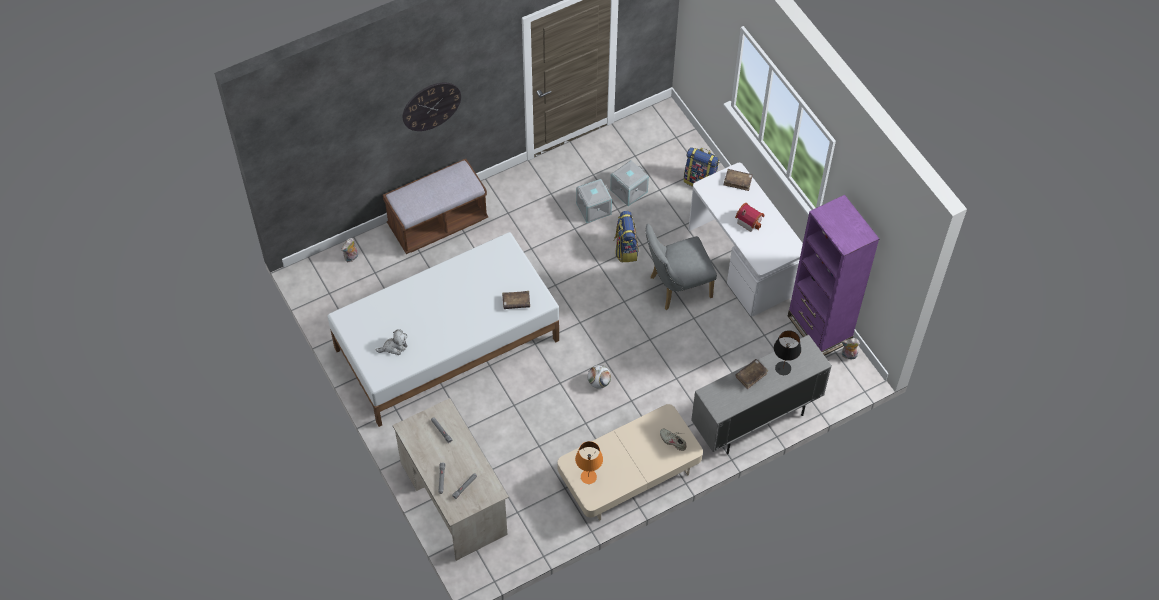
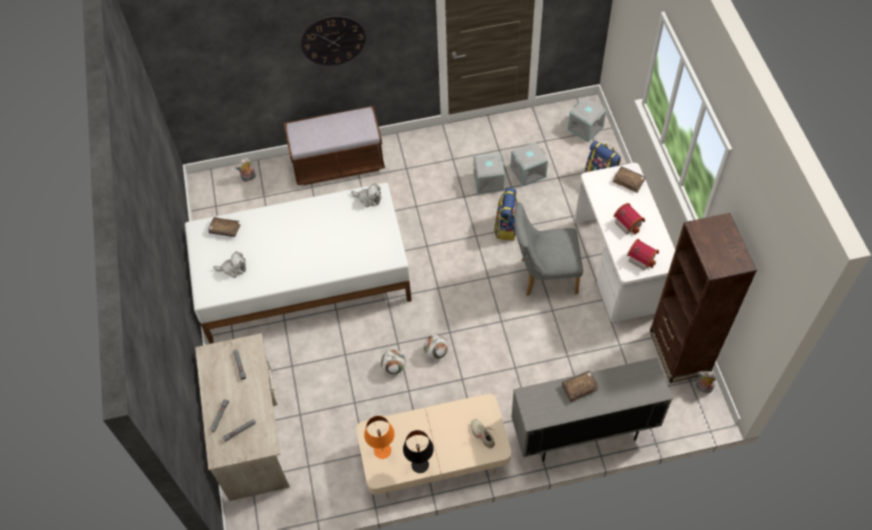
camera: 20 degrees right, 0 degrees up
(498, 251) = (368, 199): none -> plush toy
(516, 302) = (367, 252): brown book -> brown book (225, 229)
(564, 405) = (394, 367): none -> football
(670, 134) = (586, 128): none -> grey storage box
(770, 250) = (641, 258): none -> toy house
(783, 368) = (617, 388): black table lamp -> black table lamp (420, 465)
(819, 329) = (679, 352): purple bookcase -> brown bookcase

